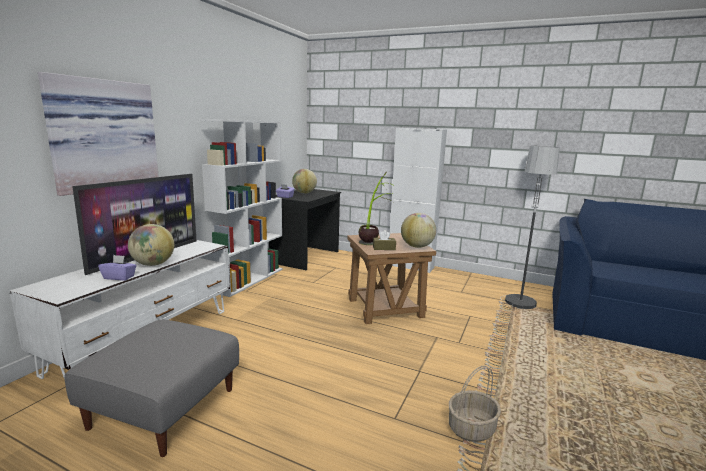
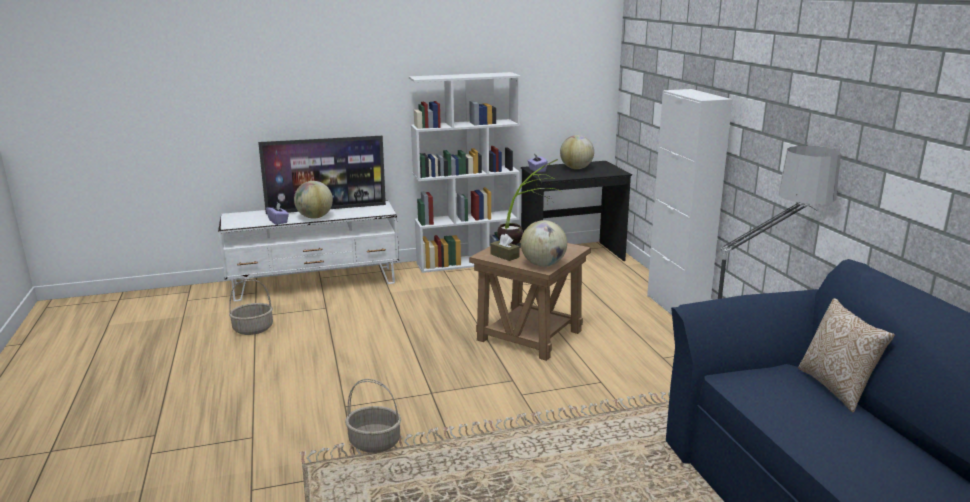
camera: 50 degrees right, 5 degrees up
(103, 135) = (302, 97): picture -> none
(163, 407) = (253, 329): grey ottoman -> basket
(623, 262) = (837, 388): none -> pillow

